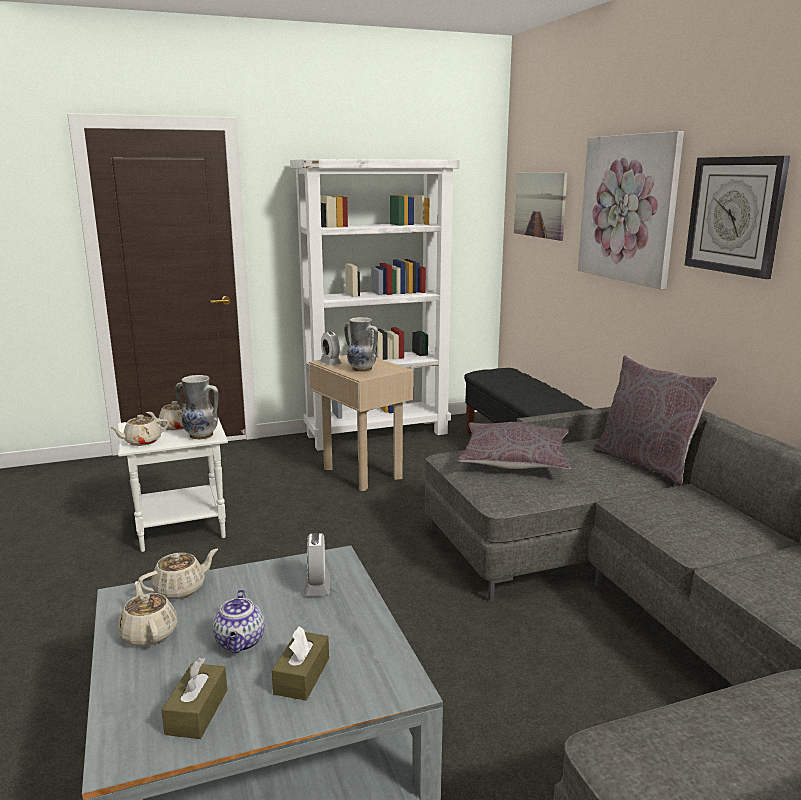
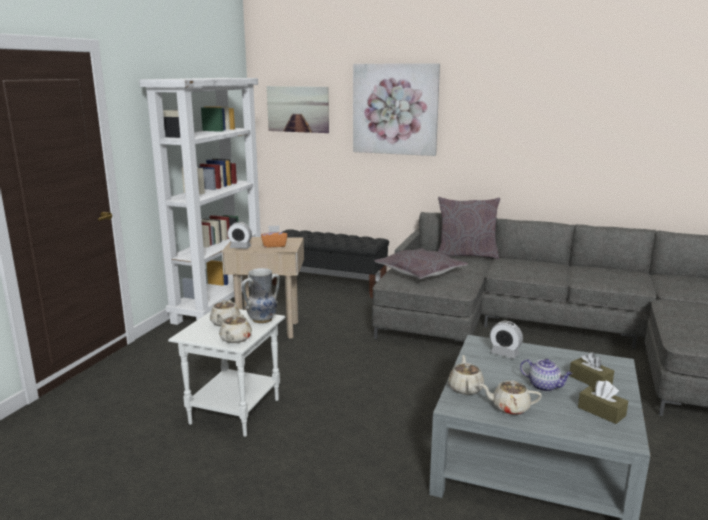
camera: 50 degrees left, 0 degrees up
(361, 369) = (274, 245): vase -> orange tissue box
(735, 215) = (484, 110): wall clock -> none

